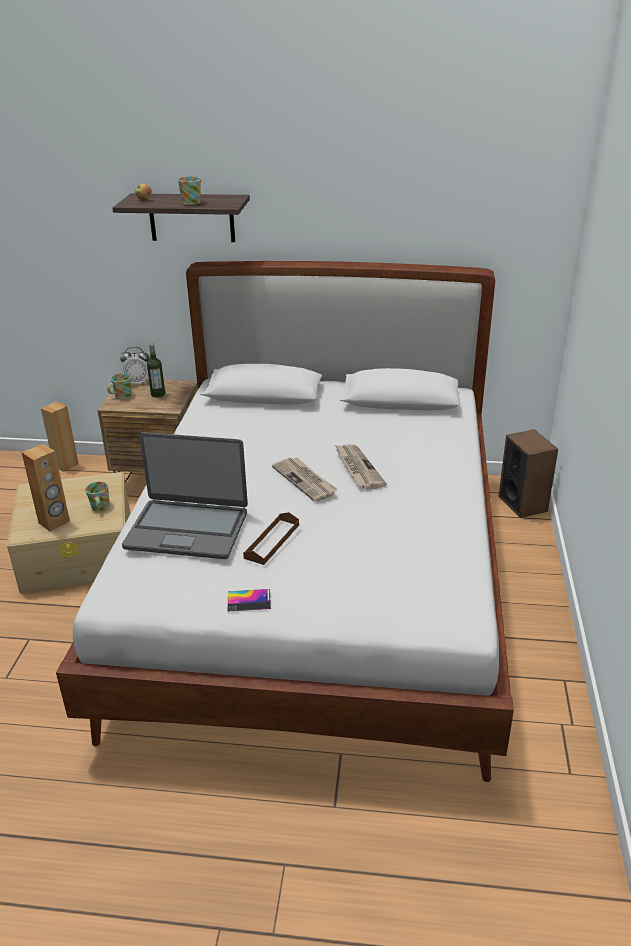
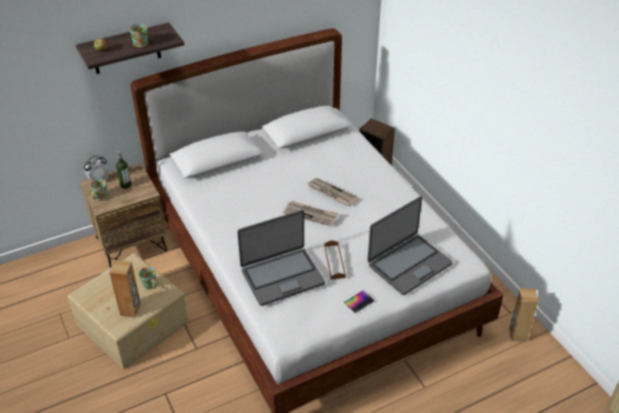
camera: 35 degrees left, 10 degrees up
(65, 465) = (44, 263): brown speaker -> brown speaker (517, 334)
(370, 586) = (408, 264): none -> laptop

